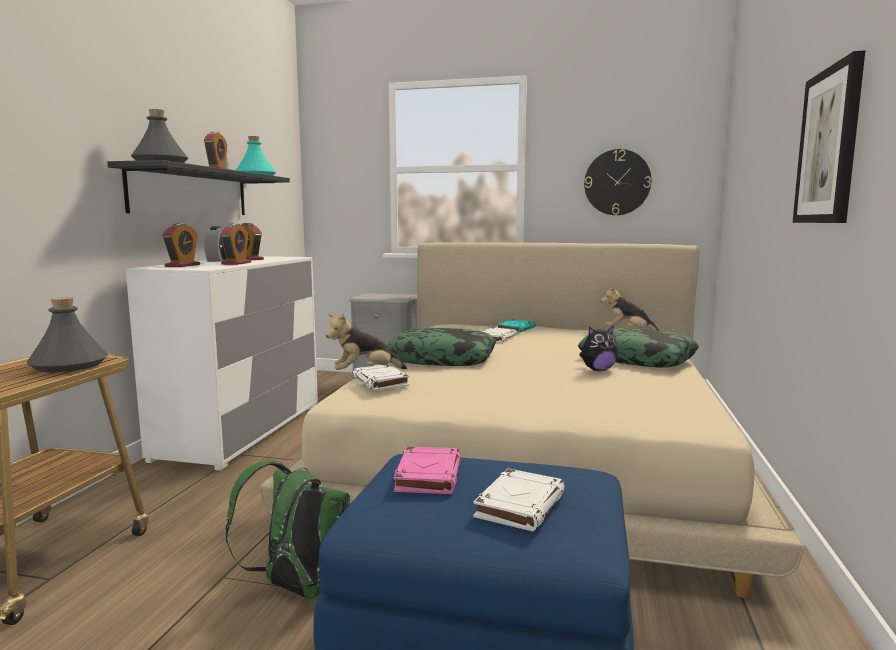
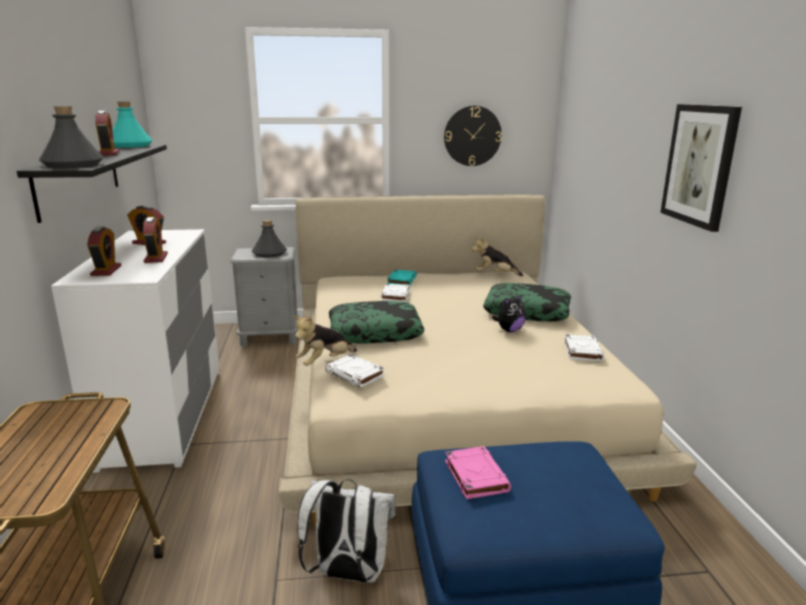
camera: 20 degrees left, 10 degrees up
(68, 365) = (81, 423): grey bottle -> grey bottle (269, 253)
(218, 260) = (120, 250): alarm clock -> none
(297, 588) = (348, 574): green backpack -> white backpack
(520, 505) = (562, 492): white book -> white book (582, 351)

